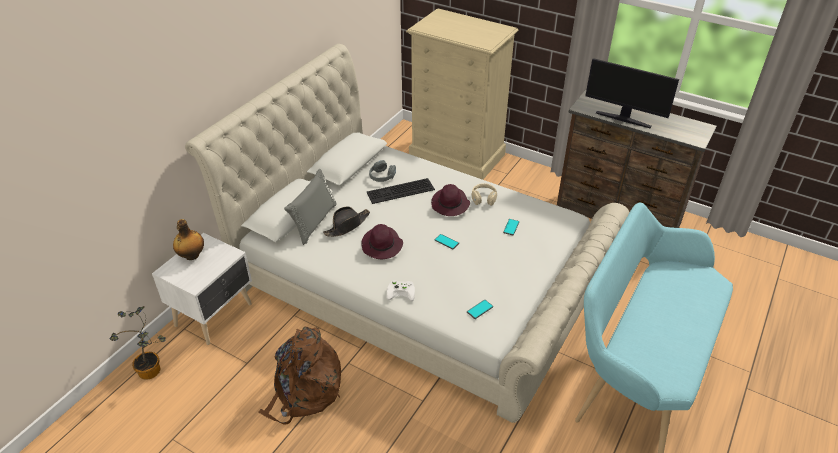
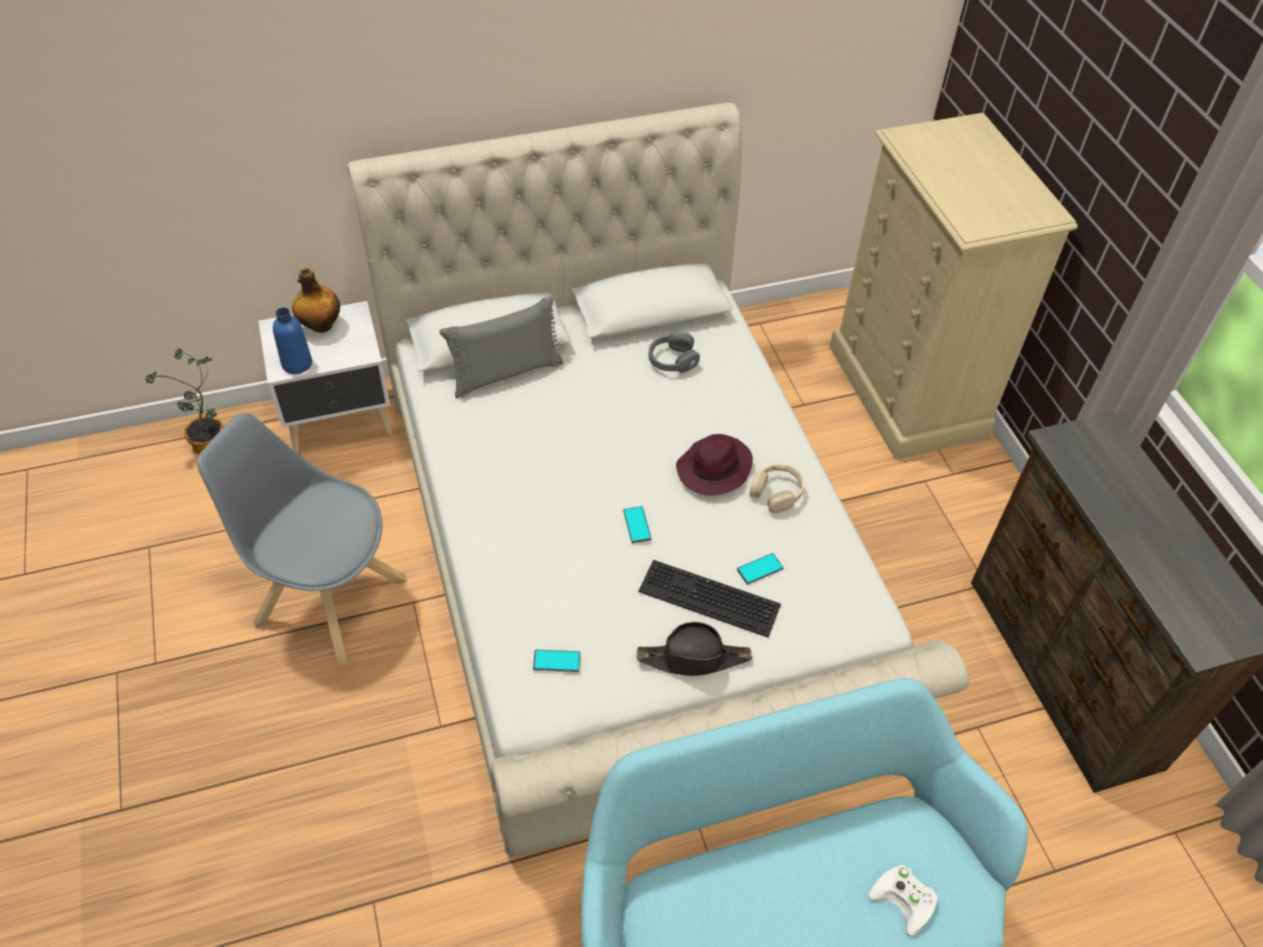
camera: 40 degrees right, 10 degrees up
(200, 278) = (297, 364): none -> blue bottle
(304, 391) = (327, 599): brown backpack -> grey chair
(347, 225) = (540, 406): black hat -> black hat (694, 658)
(382, 246) = (547, 469): purple hat -> none
(400, 192) = (669, 401): keyboard -> keyboard (707, 600)
(402, 291) = (493, 555): white game controller -> white game controller (906, 899)
(623, 119) = (1110, 511): monitor -> none

